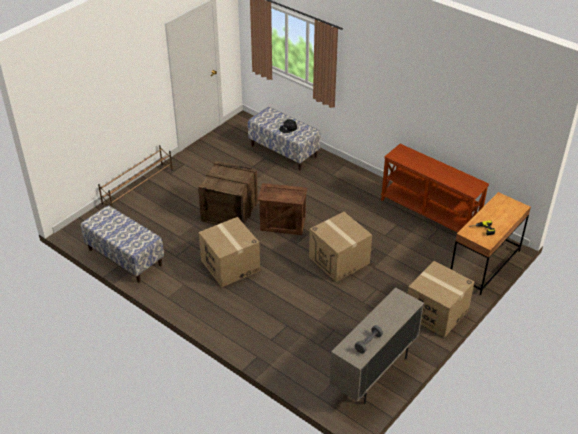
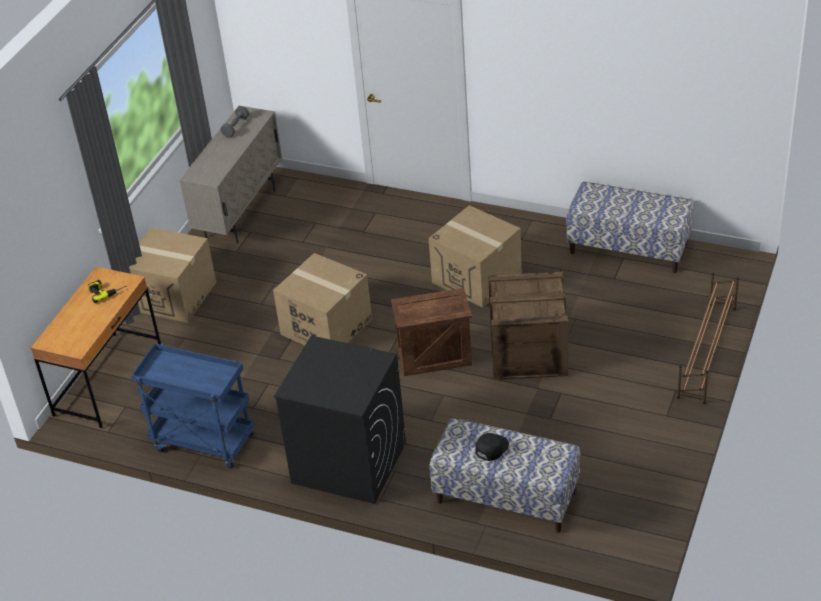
camera: 165 degrees right, 0 degrees up
(353, 184) = (348, 462): none -> black washing machine
(430, 213) = (202, 442): brown console table -> blue cart

